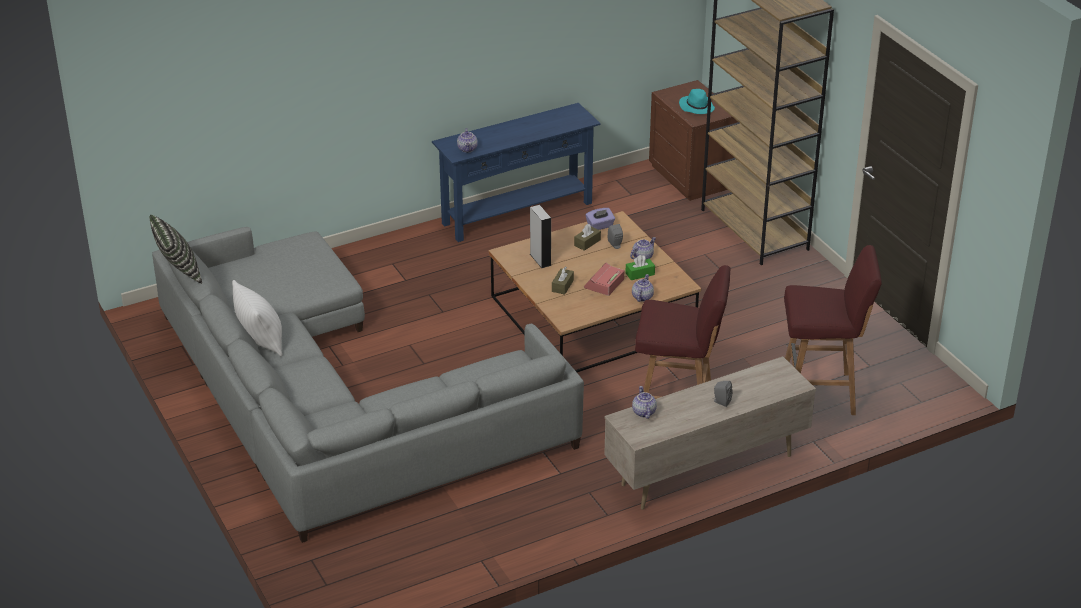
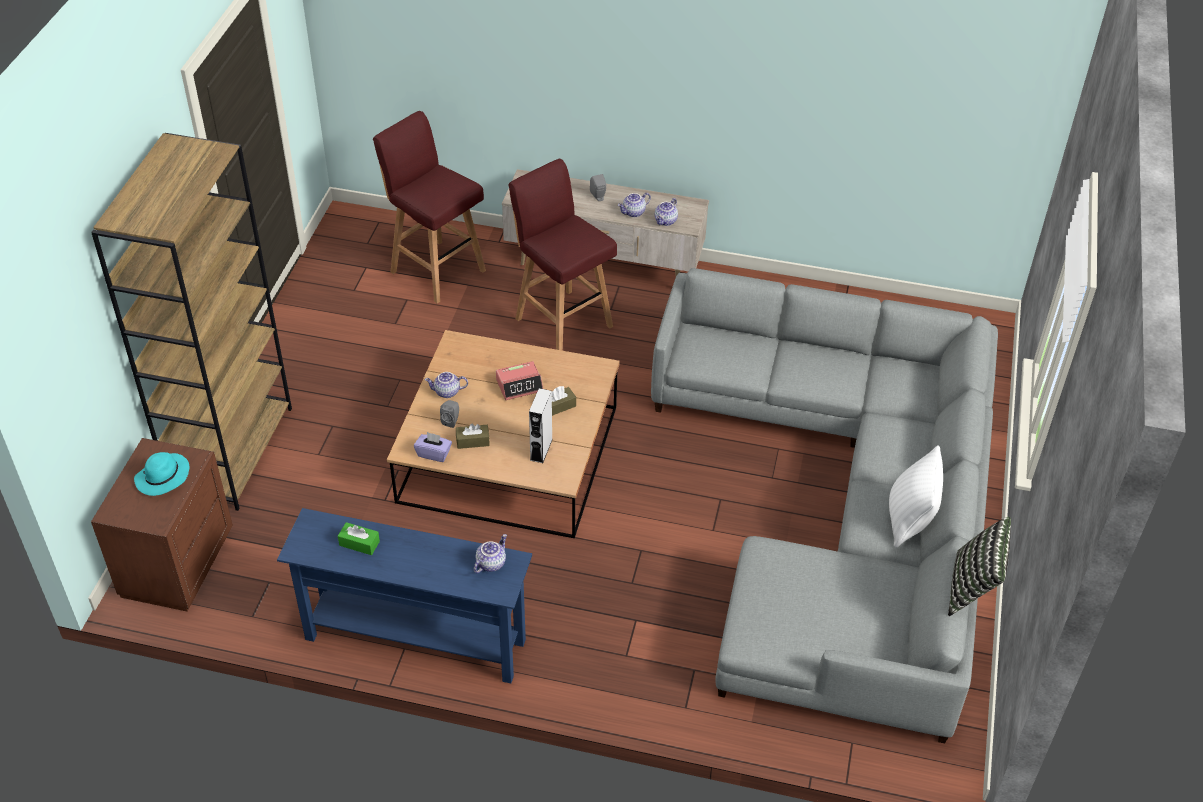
camera: 140 degrees left, 10 degrees up
(640, 274) = (475, 375): green tissue box -> green tissue box (359, 543)
(642, 297) = (506, 351): teapot -> teapot (634, 213)

